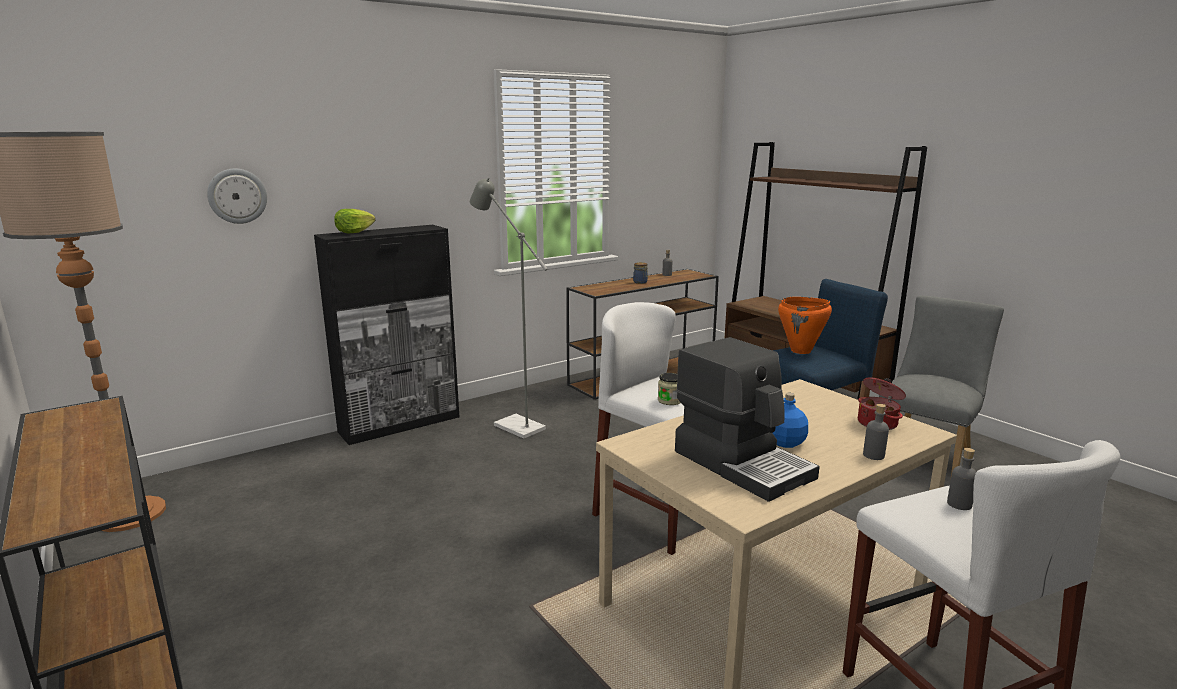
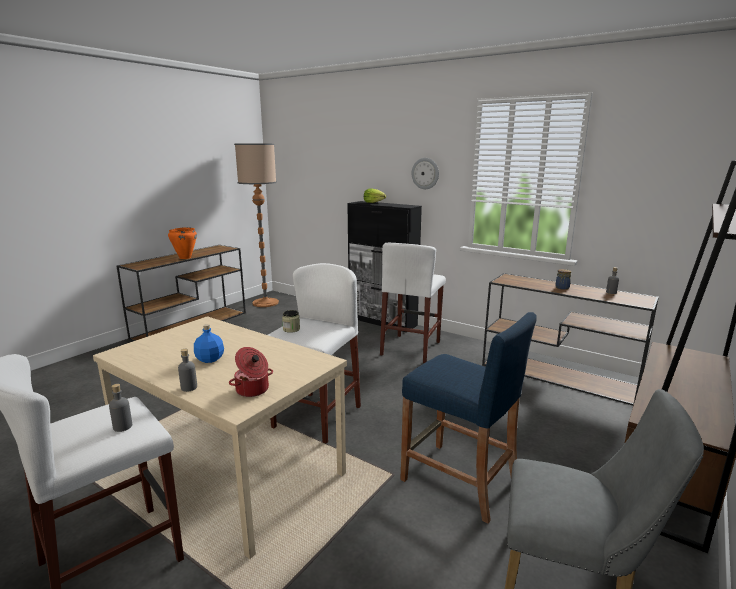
camera: 70 degrees right, 0 degrees up
(237, 196) = (334, 176): wall clock -> wall clock (425, 173)
(513, 424) = (411, 348): grey floor lamp -> white stool
(743, 463) = (177, 349): coffee machine -> none
(801, 351) = (460, 367): orange cooking pot -> orange cooking pot (185, 257)

